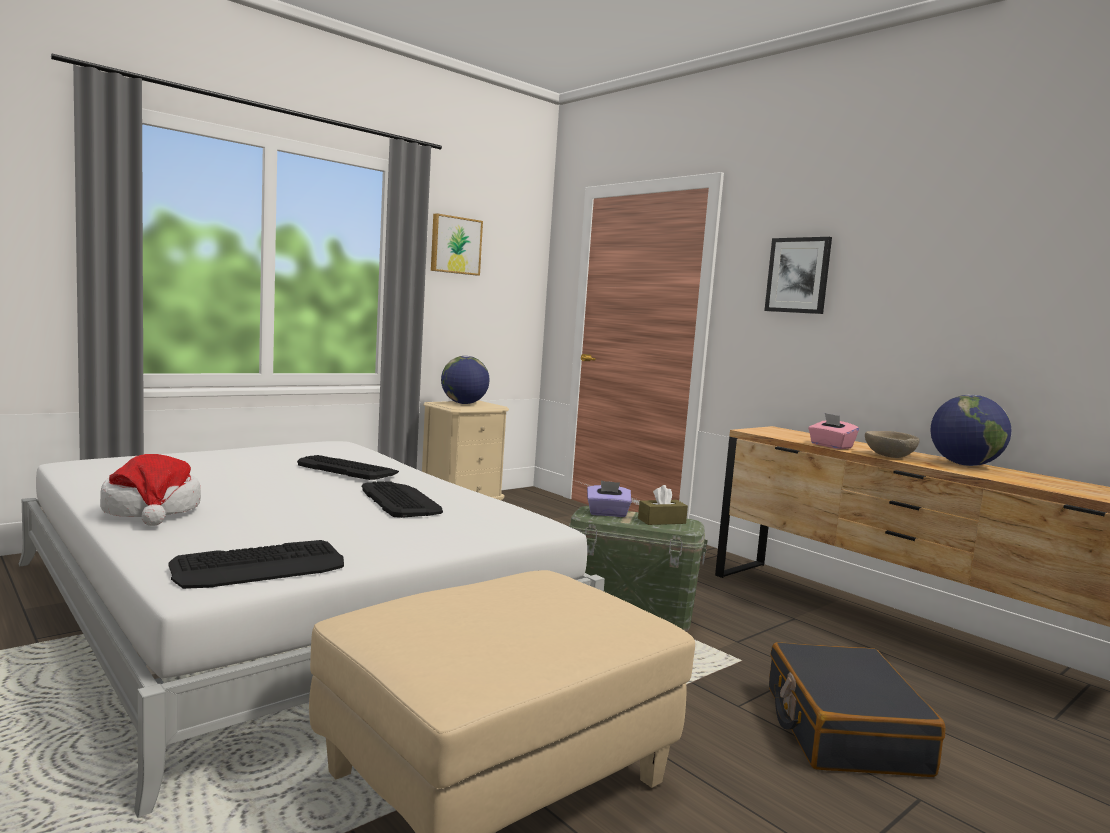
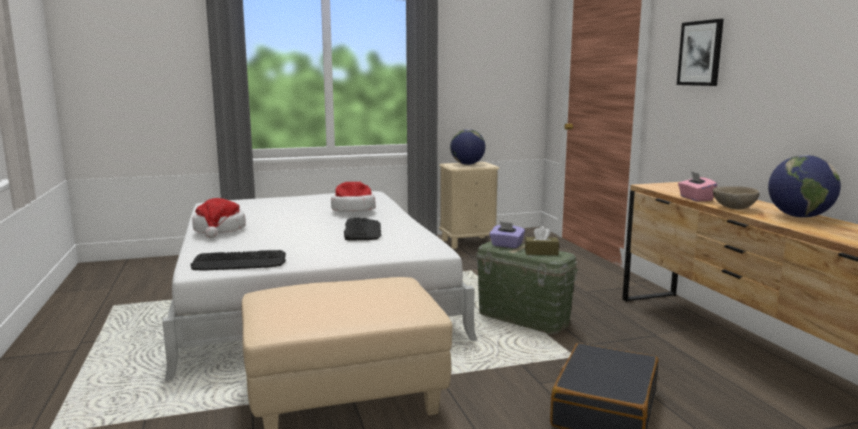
camera: 25 degrees right, 5 degrees up
(347, 469) = (353, 209): keyboard -> hat
(455, 245) = (465, 47): picture -> none

